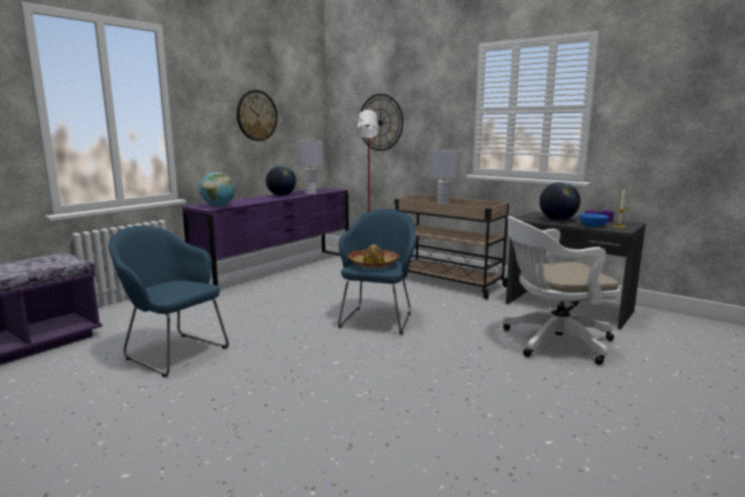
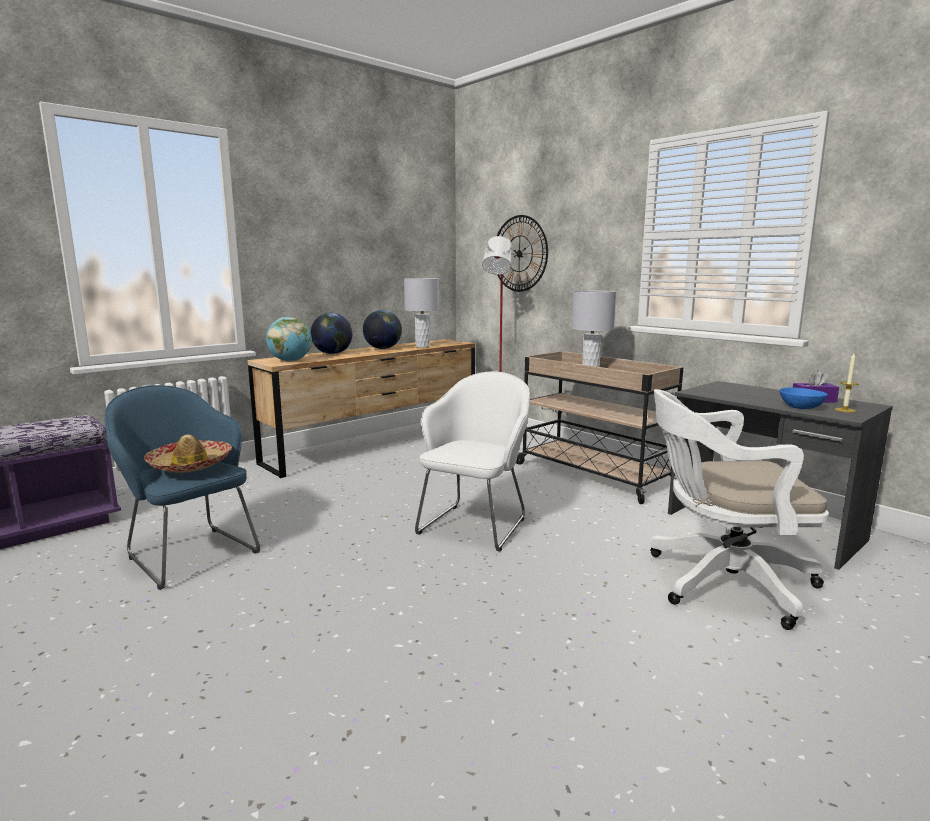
camera: 10 degrees right, 0 degrees up
(256, 115) = (356, 245): wall clock -> none
(278, 271) = (376, 446): purple dresser -> brown dresser
(373, 264) = (466, 449): hat -> hat (190, 465)
(378, 319) = (476, 524): blue armchair -> white armchair
(558, 220) = (749, 396): globe -> globe (332, 353)

